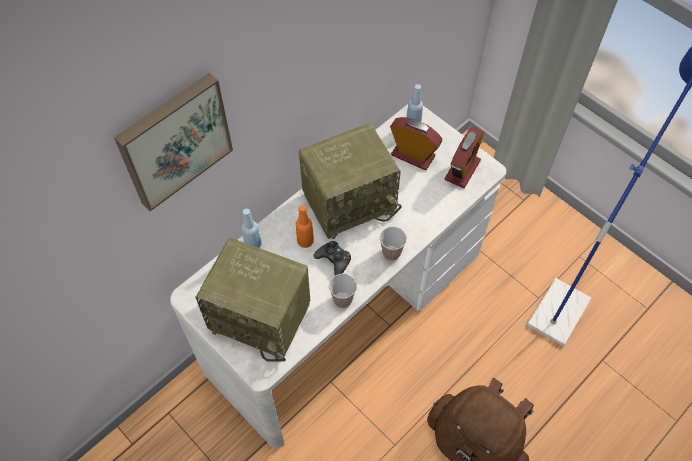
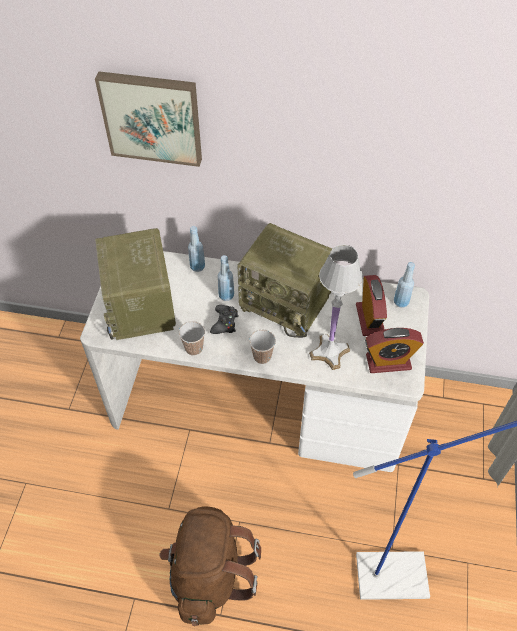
camera: 55 degrees right, 5 degrees down
(305, 241) = (226, 295): orange bottle -> blue bottle
(424, 202) = (330, 352): none -> white table lamp

